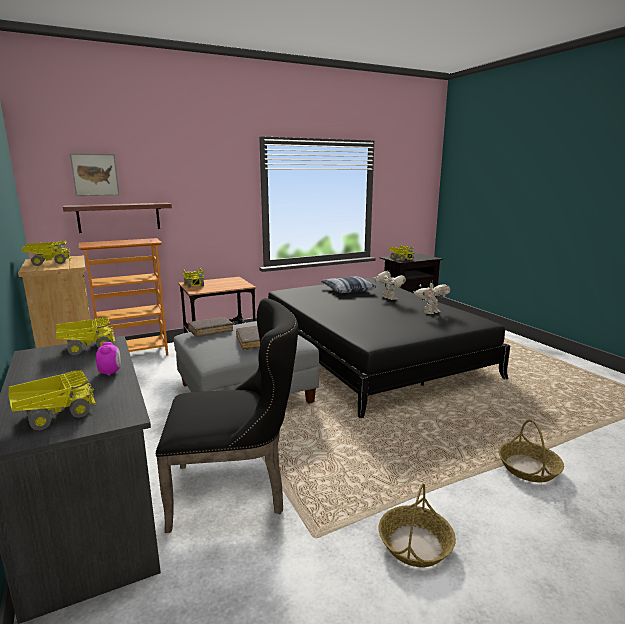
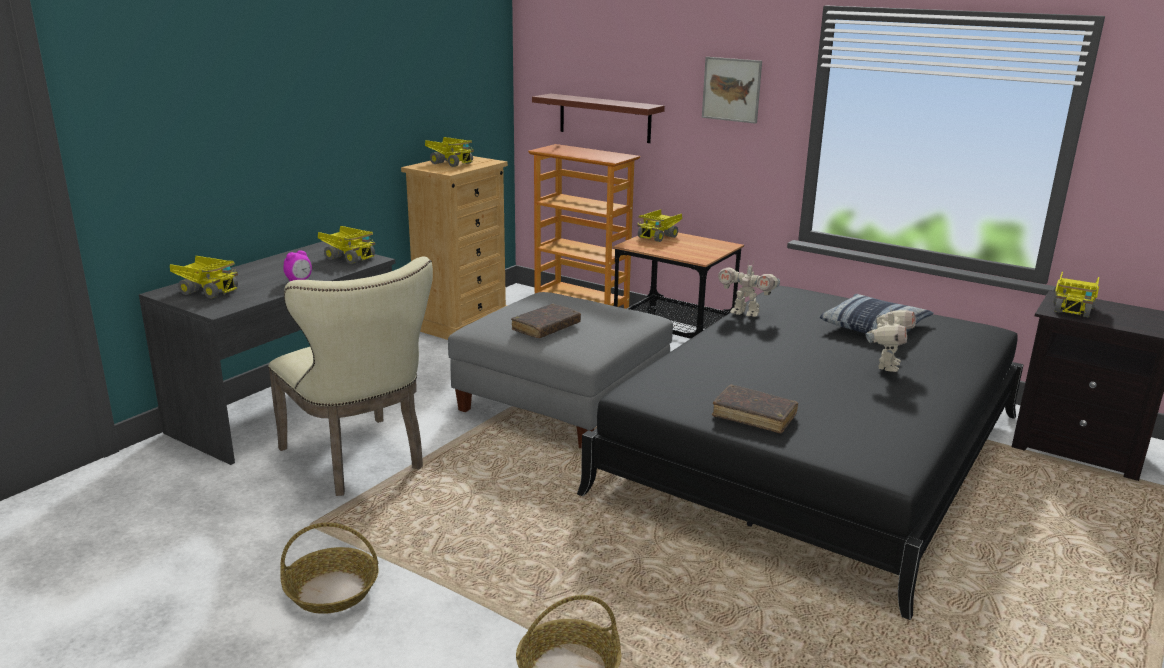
camera: 60 degrees right, 5 degrees up
(95, 174) = (586, 56): picture -> picture (731, 89)
(210, 331) = (556, 299): brown book -> brown book (754, 416)
(236, 490) = (360, 460): black chair -> beige chair
(430, 312) = (866, 413): toy robot -> toy robot (745, 313)

